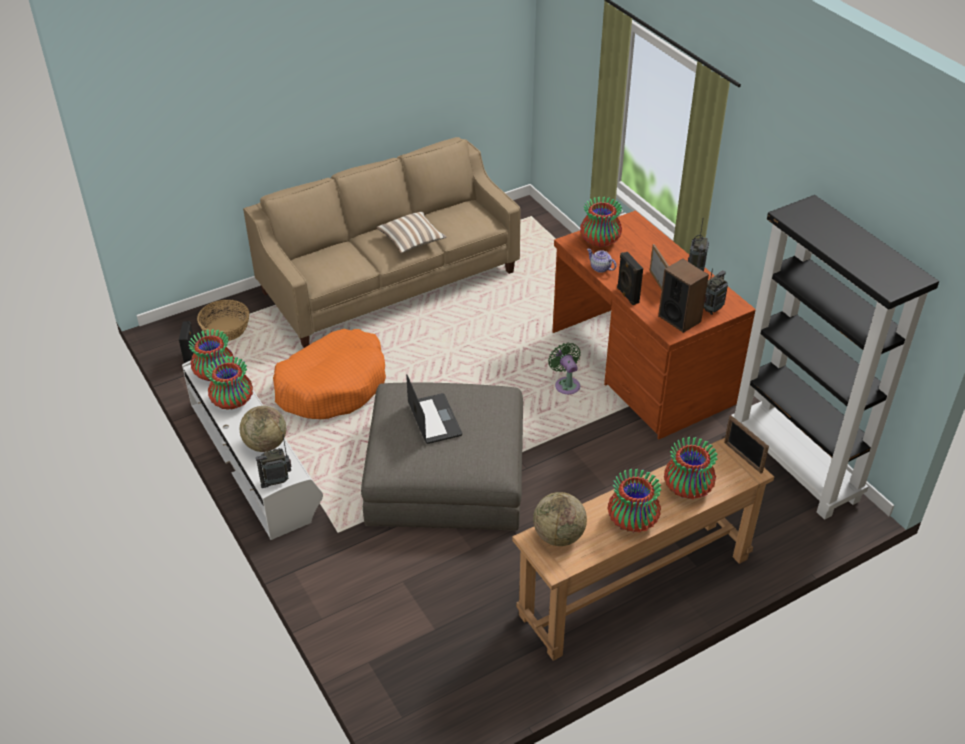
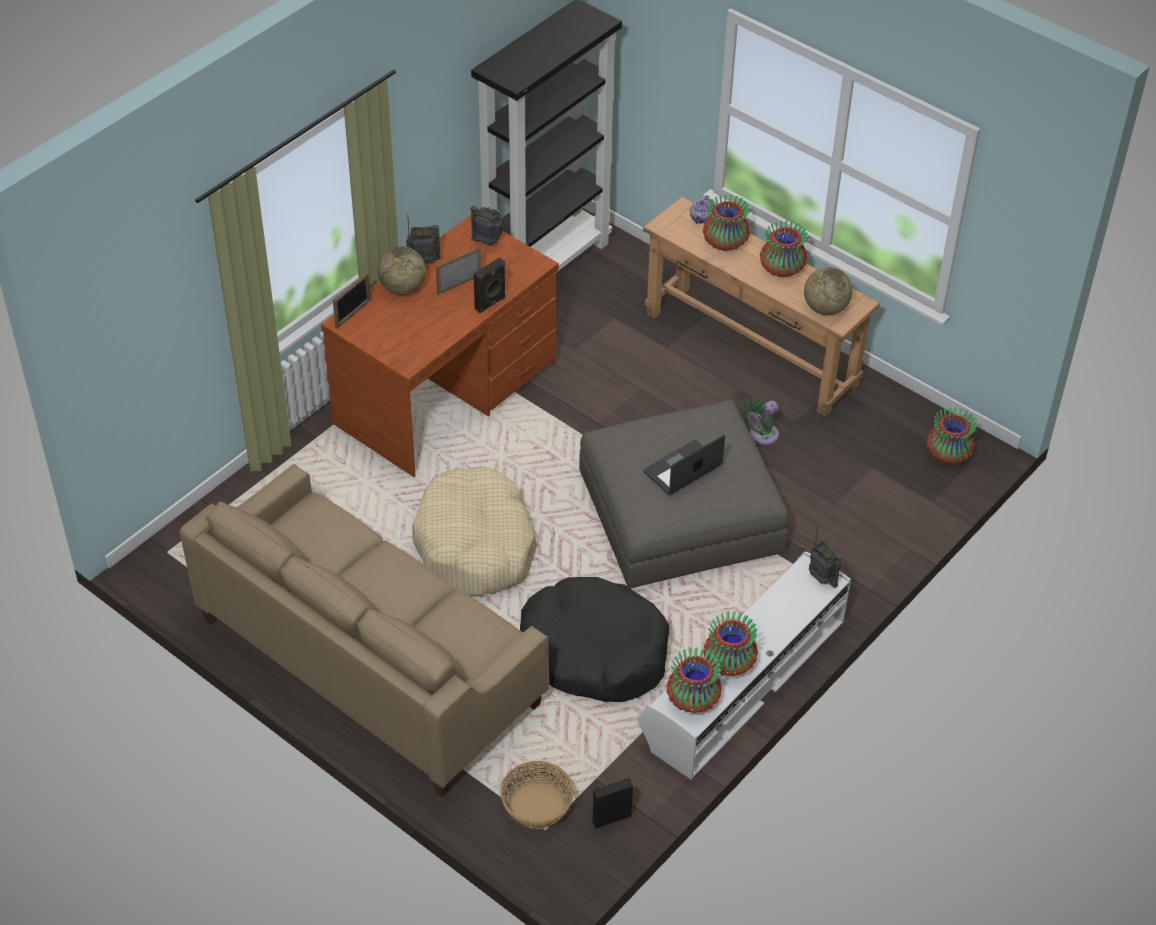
camera: 110 degrees left, 5 degrees up
(265, 444) = (777, 607): globe -> globe (402, 288)
(332, 385) = (593, 652): orange dog bed -> black dog bed
(412, 241) = (384, 568): pillow -> none
(468, 349) = (476, 545): none -> beige dog bed
(566, 384) = (500, 447): green fan -> green fan (761, 436)
(599, 240) = (396, 341): vase -> vase (948, 454)
(600, 268) = (450, 332): teapot -> teapot (701, 218)
(679, 318) = (512, 261): speaker -> none
(742, 457) = (668, 216): picture frame -> picture frame (353, 313)

